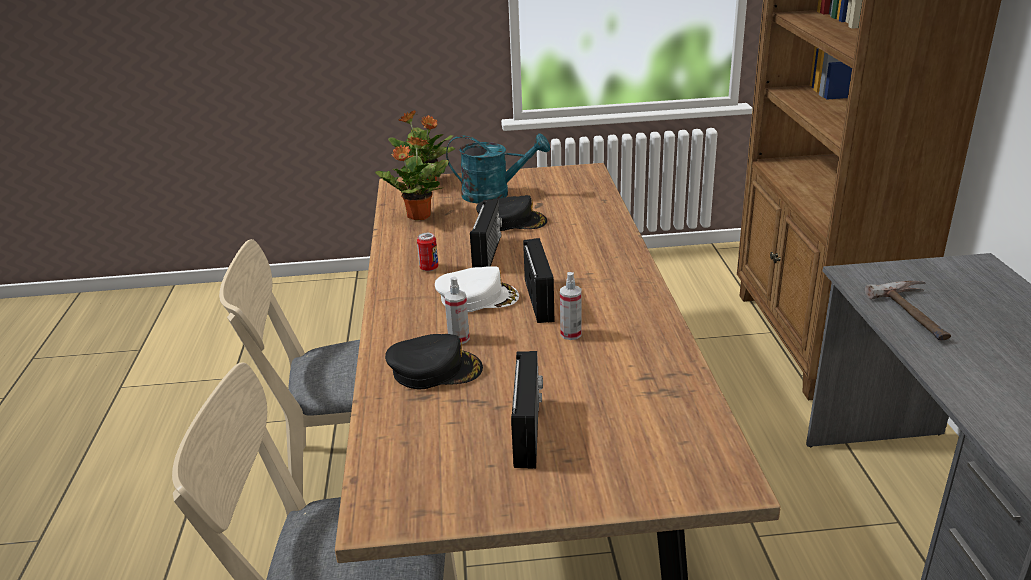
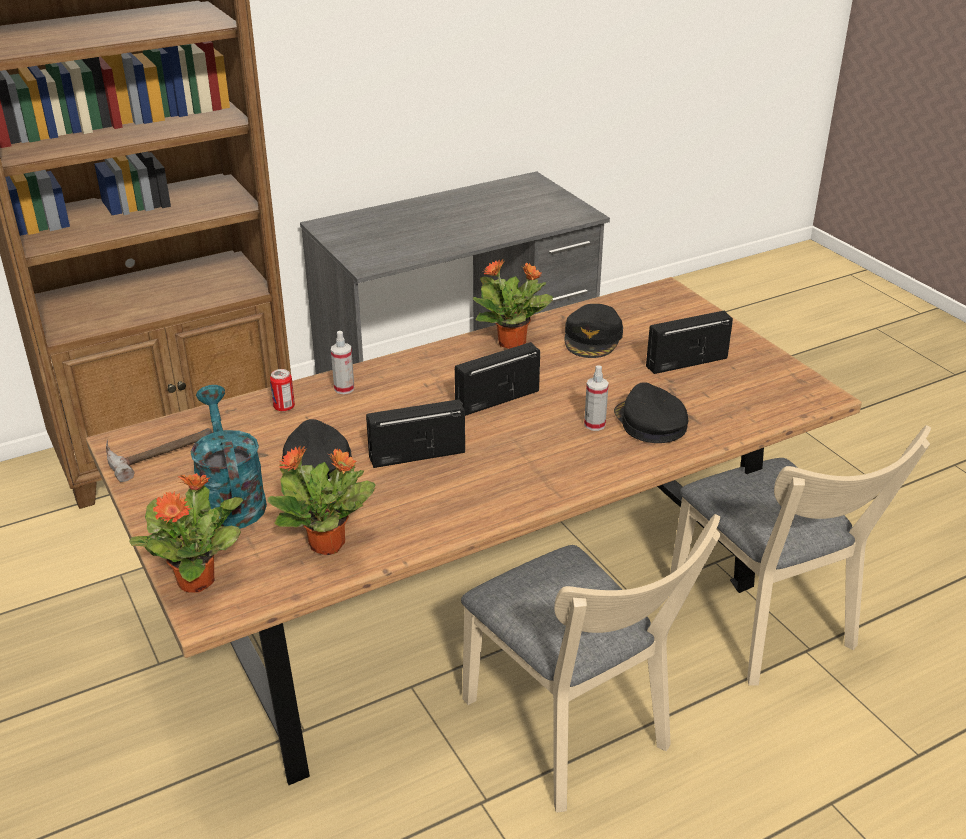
camera: 115 degrees left, 5 degrees up
(429, 268) = (471, 486): can -> can (284, 407)
(477, 297) = (514, 435): white cap -> none
(571, 334) = (544, 372): spray bottle -> spray bottle (344, 388)
(623, 381) = (593, 338): none -> black cap
(639, 329) = (513, 343): none -> potted plant
(919, 314) = (422, 243): hammer -> hammer (158, 450)

